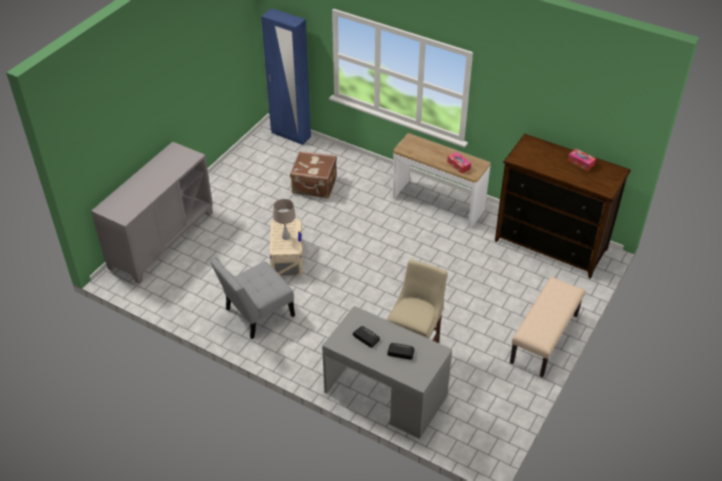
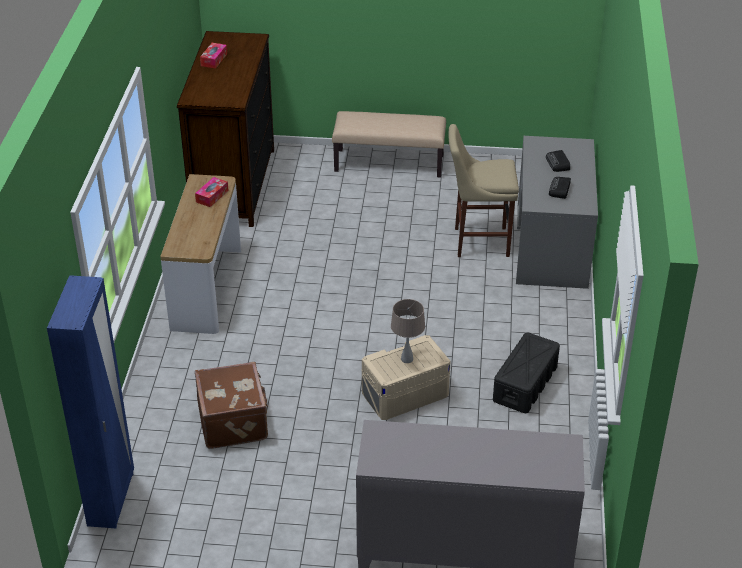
camera: 115 degrees left, 5 degrees down
(256, 314) = (525, 384): grey chair -> black storage box

